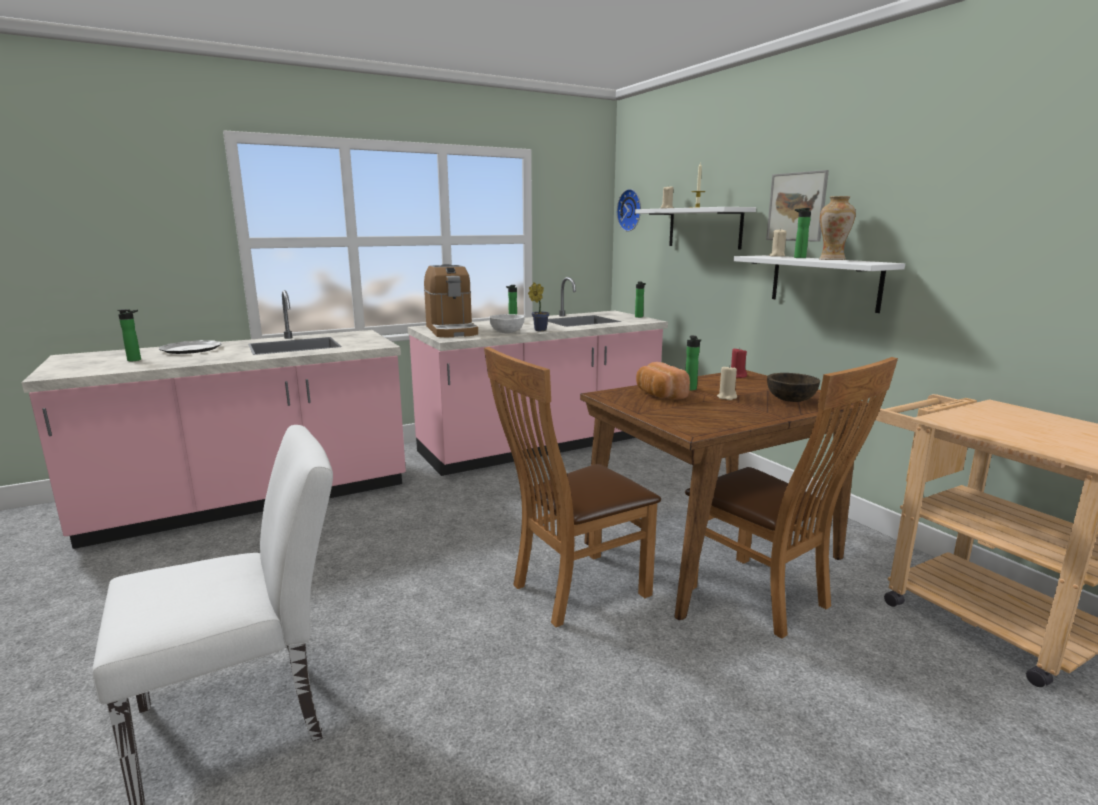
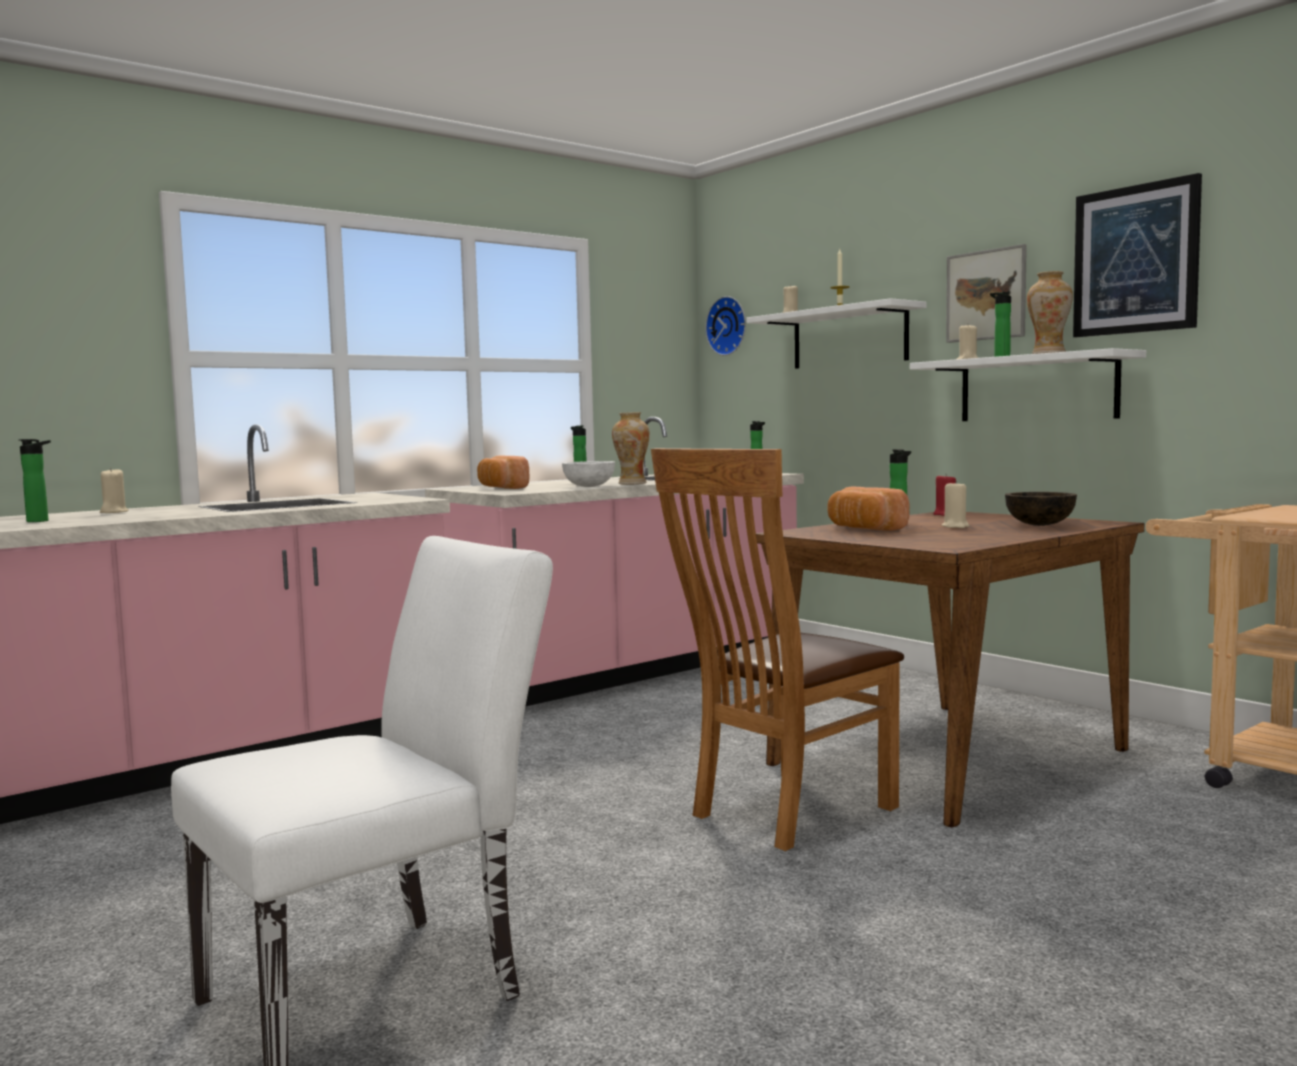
camera: 10 degrees left, 10 degrees down
(191, 349) = (114, 512): plate -> beige candle
(451, 330) = (501, 488): coffee machine -> bread
(539, 330) = (632, 483): potted plant -> vase
(764, 599) = (1051, 796): brown chair -> none
(906, 190) = (1135, 260): none -> picture

